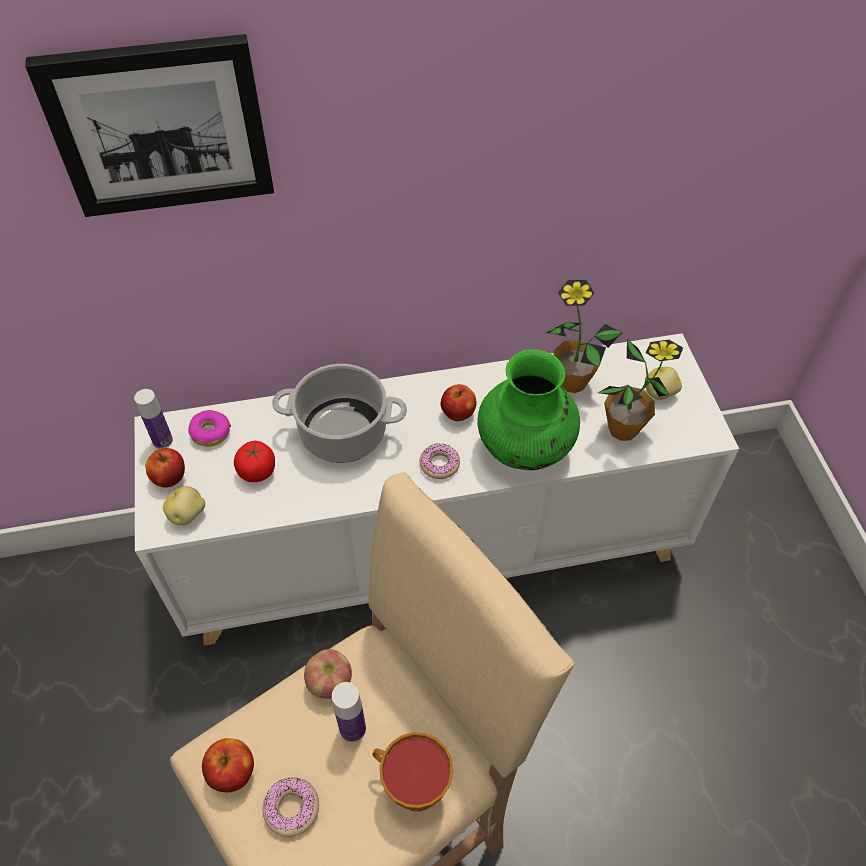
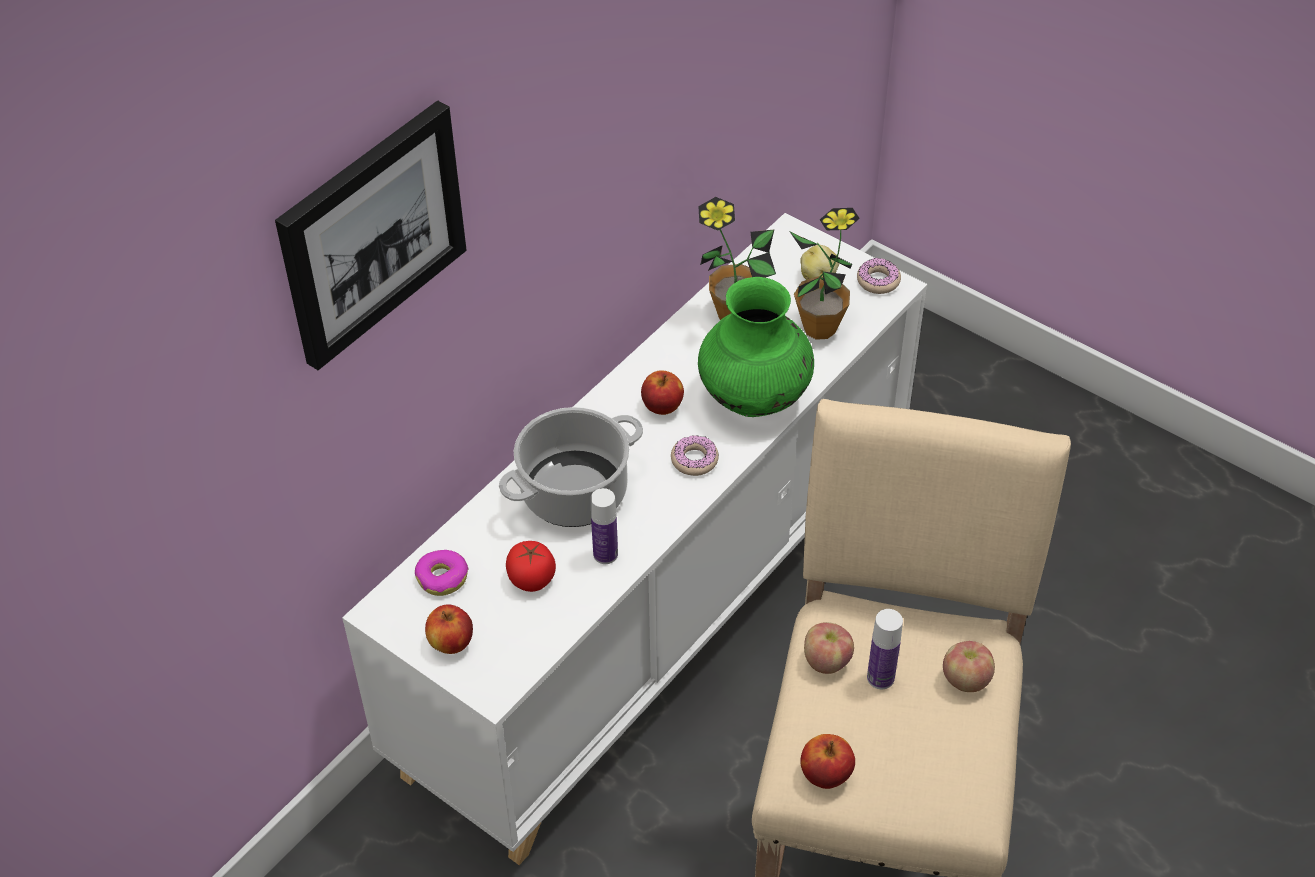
camera: 40 degrees left, 5 degrees down
(162, 441) = (401, 617): bottle -> bottle (605, 554)
(188, 514) = (509, 658): potato -> none
(292, 808) = (897, 761): donut -> donut (878, 281)
(411, 785) = (965, 679): cup -> apple

